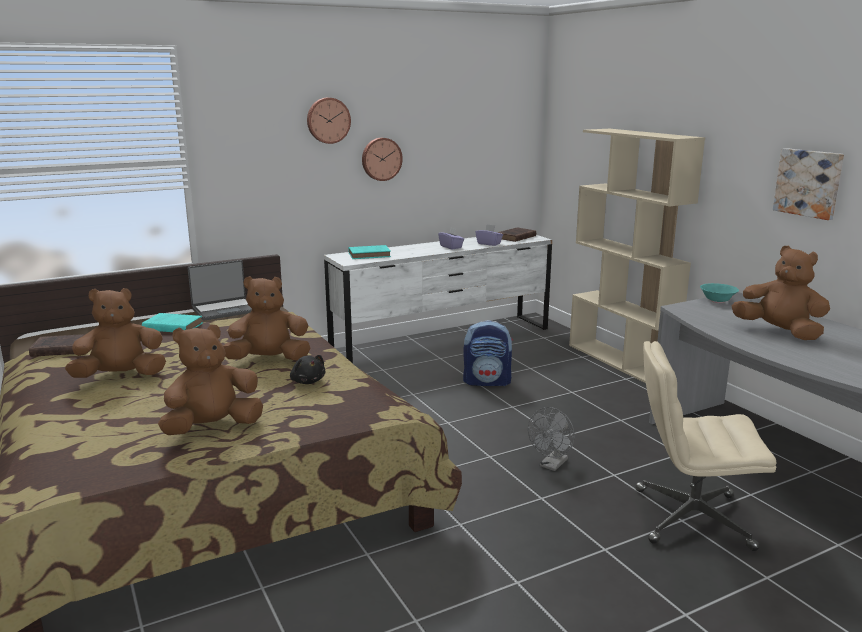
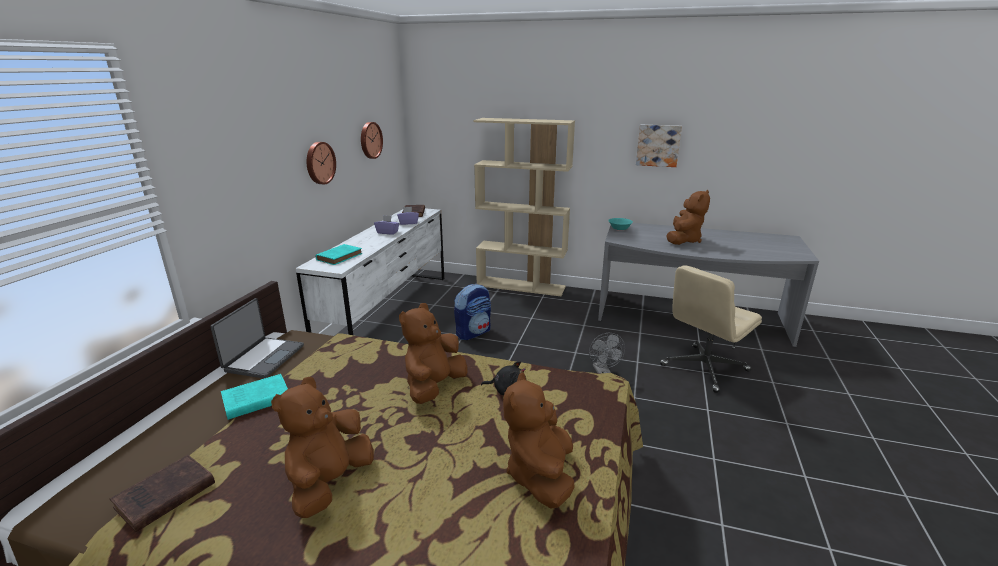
camera: 45 degrees left, 5 degrees up
(328, 120) = (277, 129): wall clock -> wall clock (370, 140)
(779, 332) = (683, 240): brown plush toy -> brown plush toy turned 120 degrees clockwise

